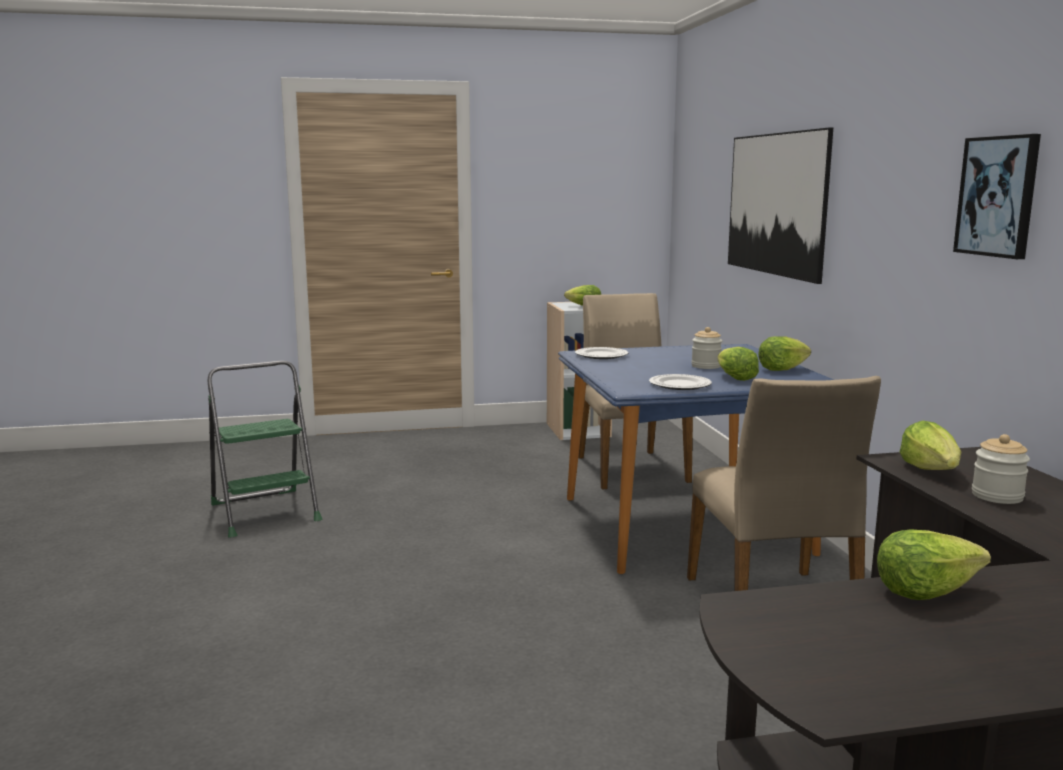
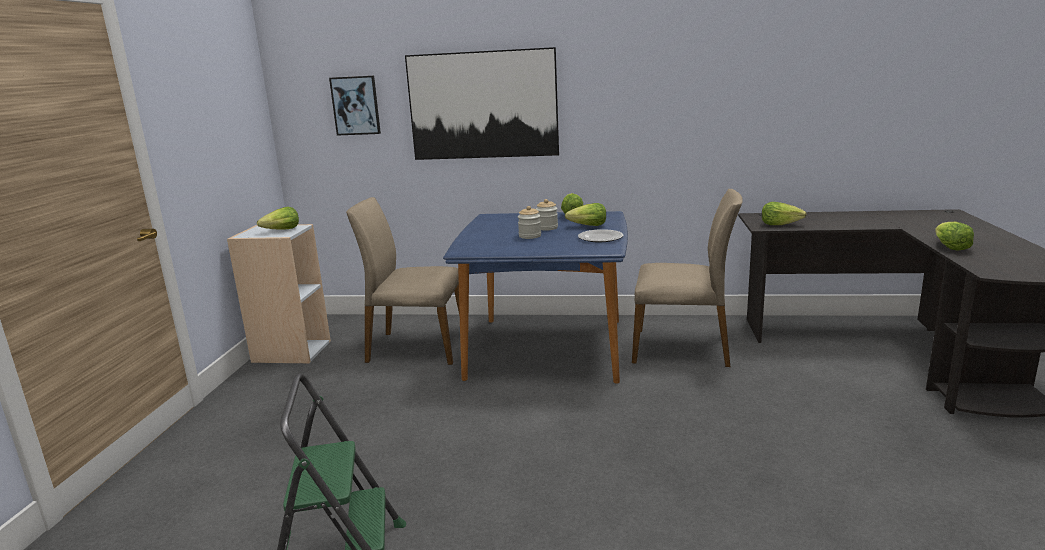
camera: 70 degrees left, 5 degrees up
(600, 355) = (480, 246): plate -> none
(997, 496) = (820, 222): jar -> jar (530, 236)
(998, 196) = (726, 84): picture -> picture (356, 105)

